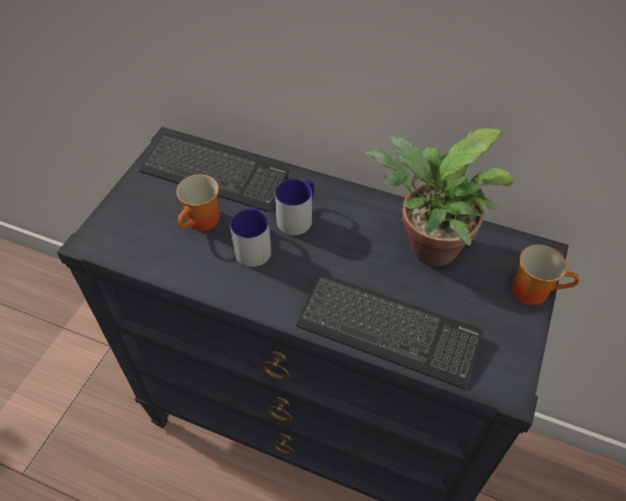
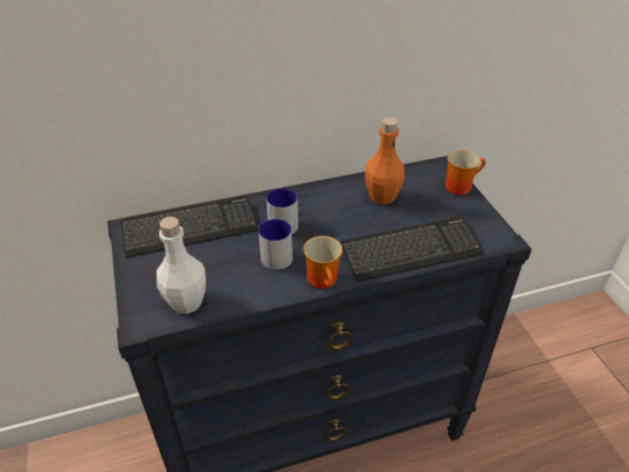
camera: 40 degrees left, 10 degrees down
(139, 246) = (186, 302): none -> white bottle
(203, 222) = (219, 261): mug -> mug (325, 280)
(427, 250) = (382, 197): potted plant -> orange bottle

